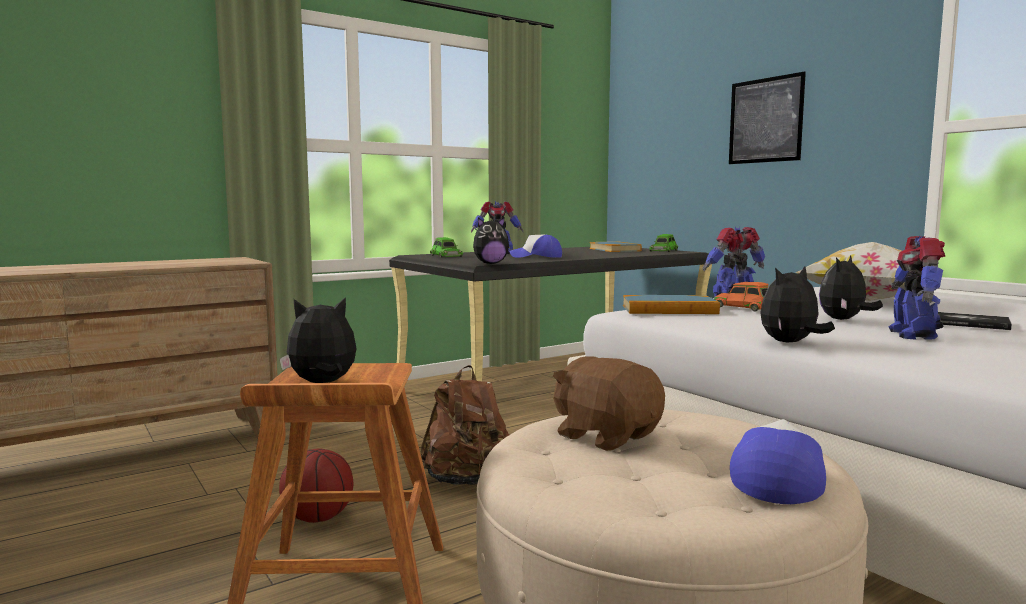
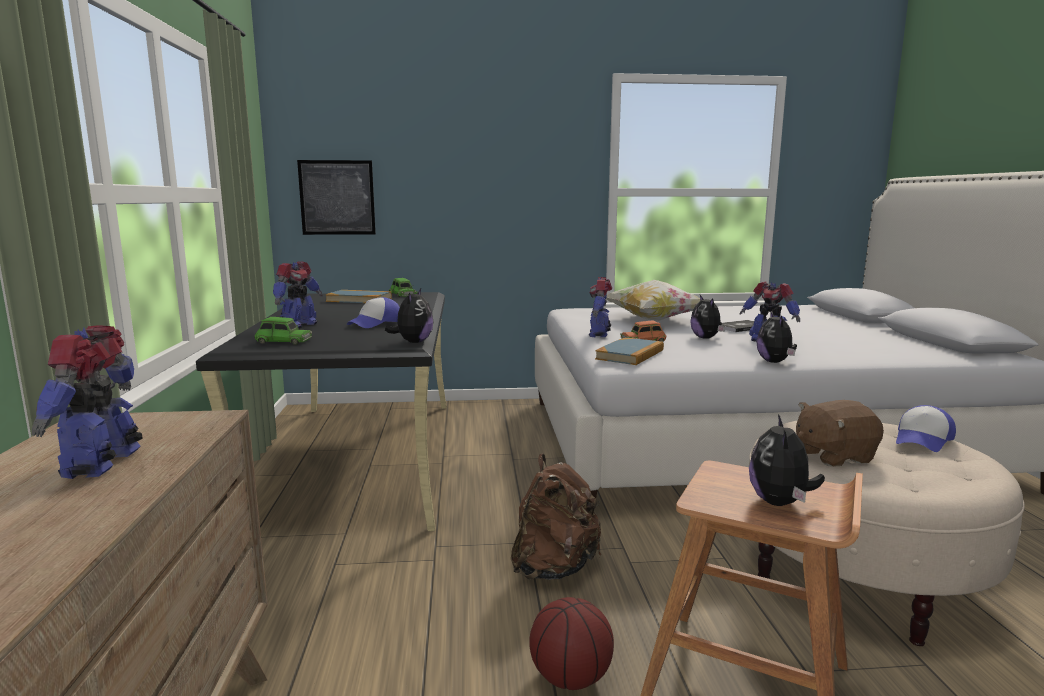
camera: 60 degrees left, 5 degrees up
(175, 263) = (105, 463): none -> toy robot
(765, 120) = (473, 172): picture -> picture (337, 197)
(778, 478) = (923, 440): cap -> cap turned 105 degrees counterclockwise

